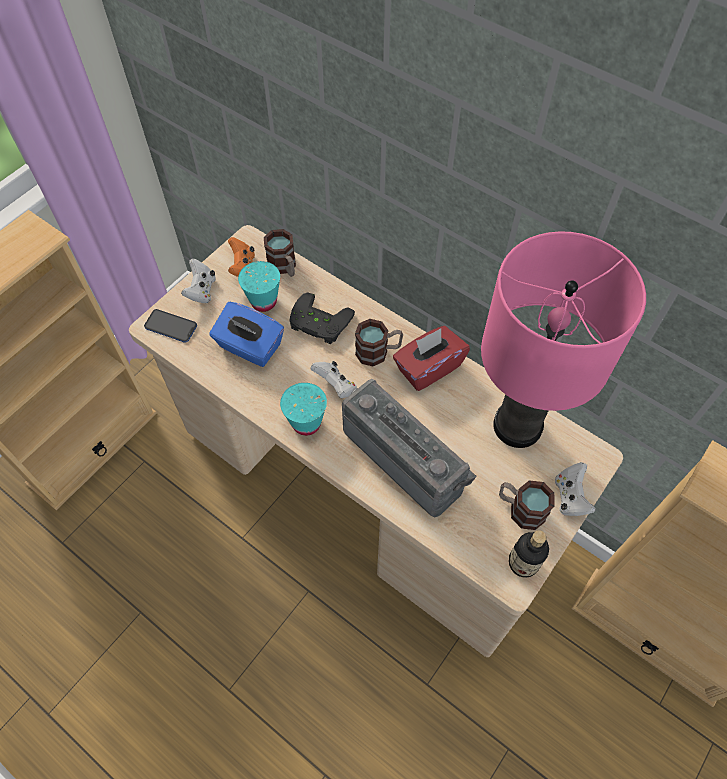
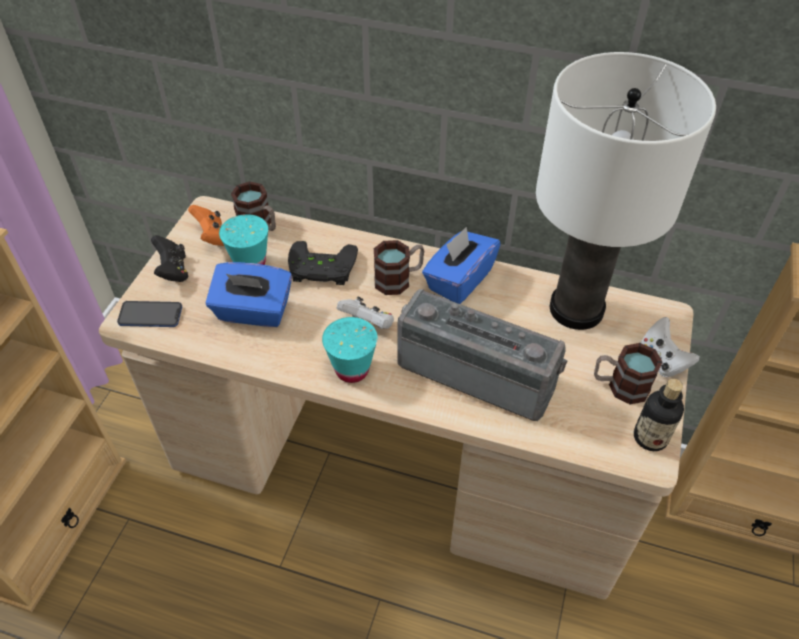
camera: 20 degrees left, 10 degrees down
(202, 290) = (173, 270): white game controller -> black game controller
(428, 368) = (459, 280): red tissue box -> blue tissue box
(517, 425) = (575, 308): pink table lamp -> white table lamp

